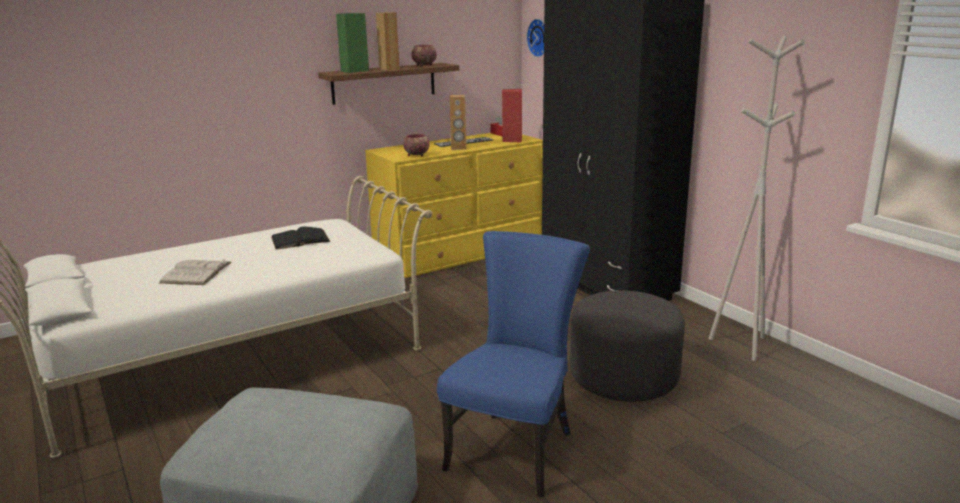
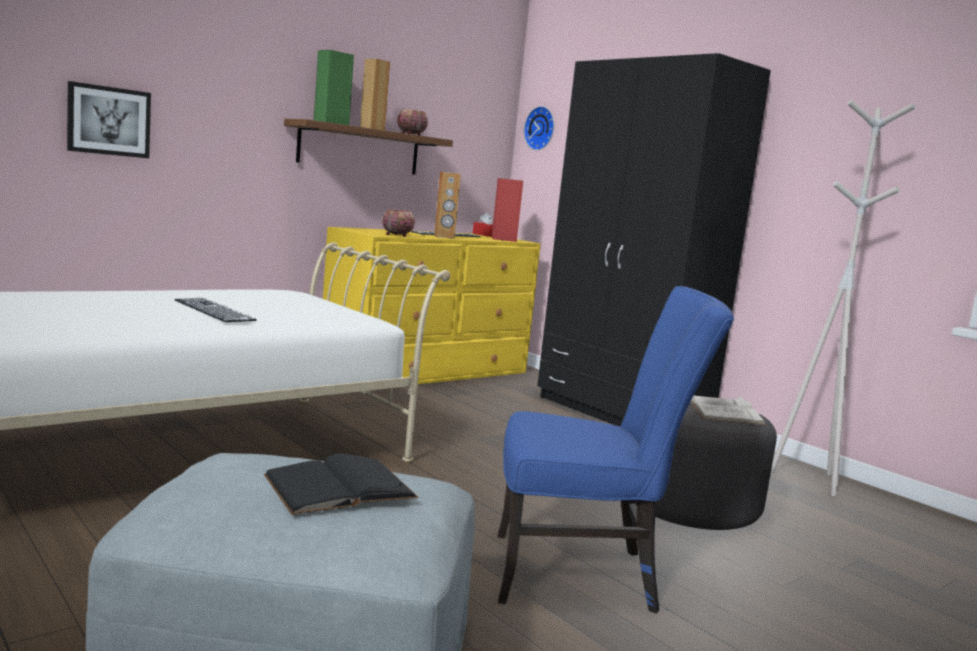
camera: 10 degrees left, 10 degrees down
(184, 103) = (109, 121): none -> picture
(196, 272) = (123, 312): white book -> white book (722, 410)
(260, 260) = (213, 310): none -> keyboard
(300, 239) = (261, 299): black book -> black book (340, 486)
(515, 447) = (584, 574): blue chair -> blue chair turned 75 degrees clockwise

